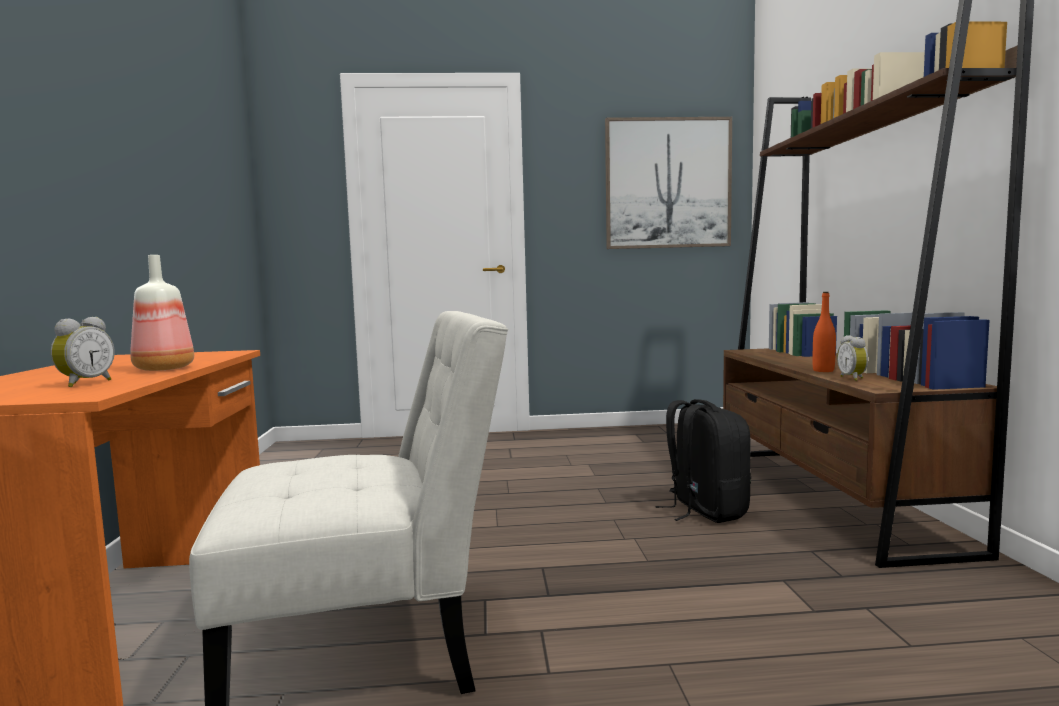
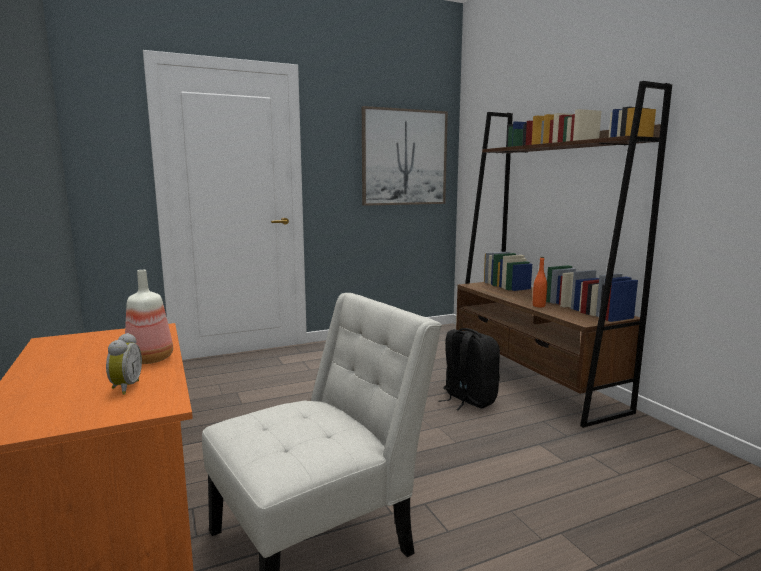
camera: 20 degrees left, 5 degrees up
(853, 378) = (562, 313): alarm clock -> none

